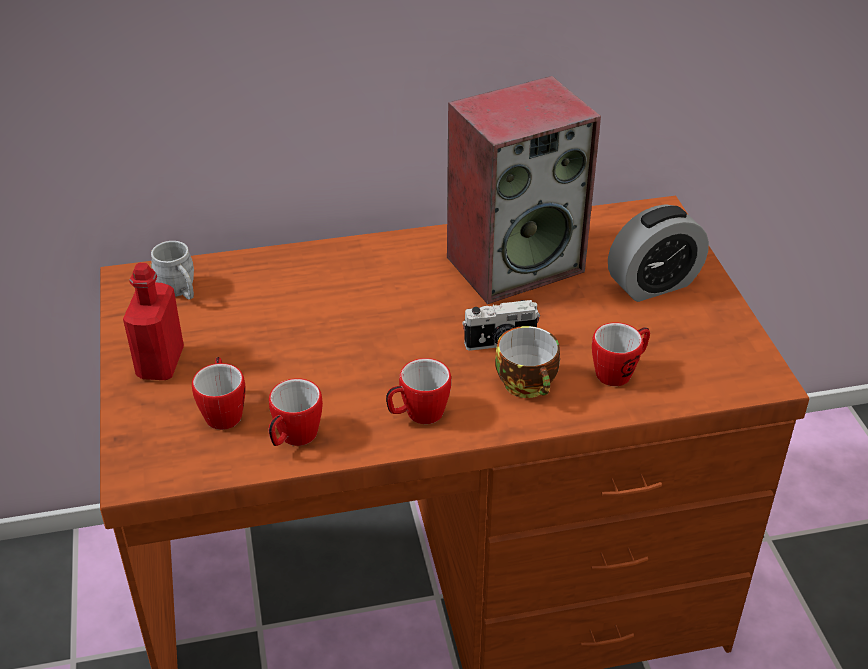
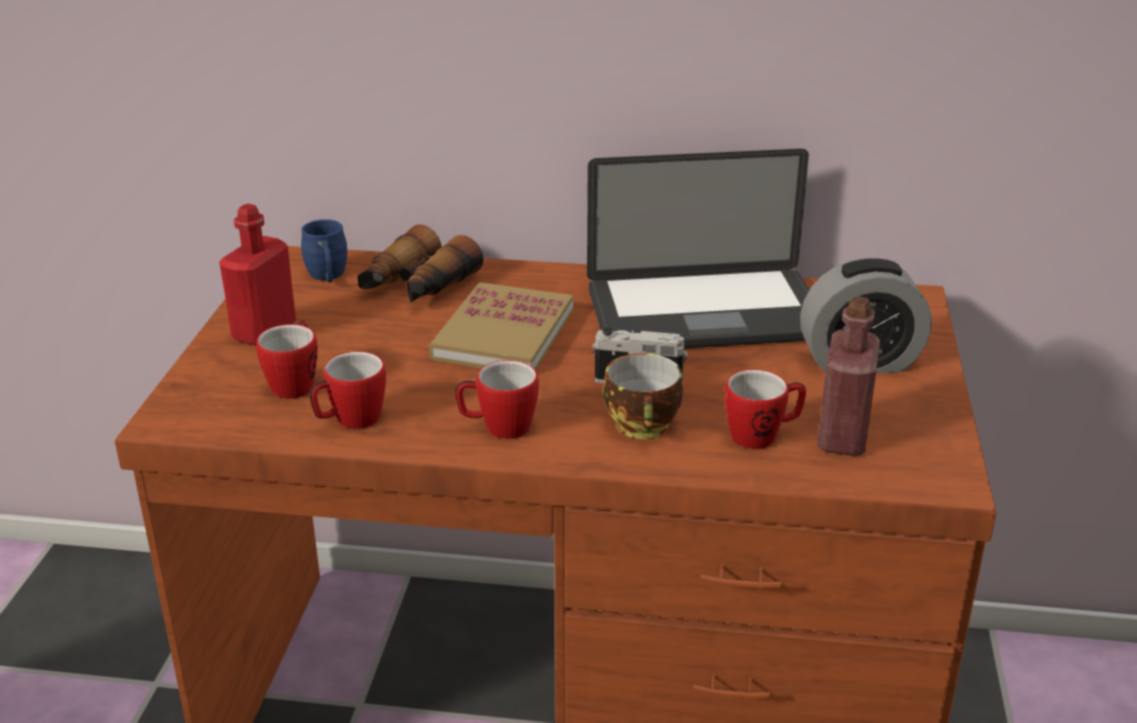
camera: 20 degrees right, 10 degrees down
(180, 292) = (327, 277): grey mug -> blue mug
(265, 285) = (417, 287): none -> binoculars
(367, 319) = (503, 334): none -> book
(515, 263) = (705, 314): speaker -> laptop
(676, 358) = (842, 437): none -> red bottle

